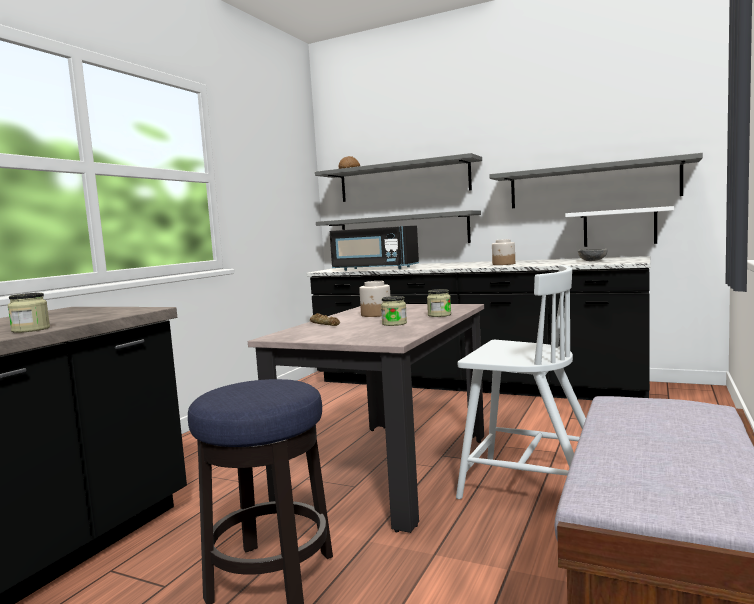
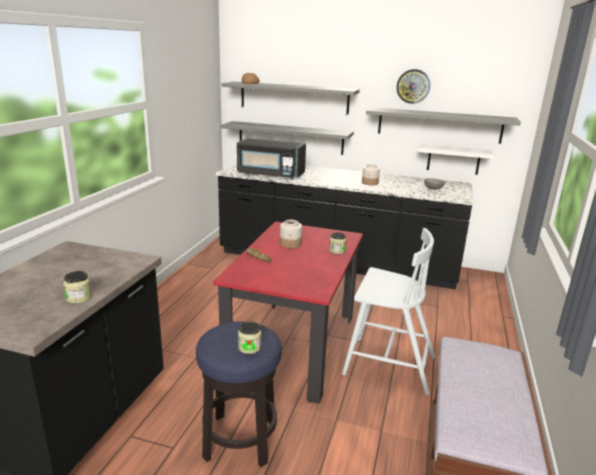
camera: 10 degrees left, 15 degrees up
(389, 468) = (293, 346): beige dining table -> red dining table
(394, 324) = (310, 263): jar -> jar (249, 347)
(549, 141) = (413, 86): none -> wall clock

